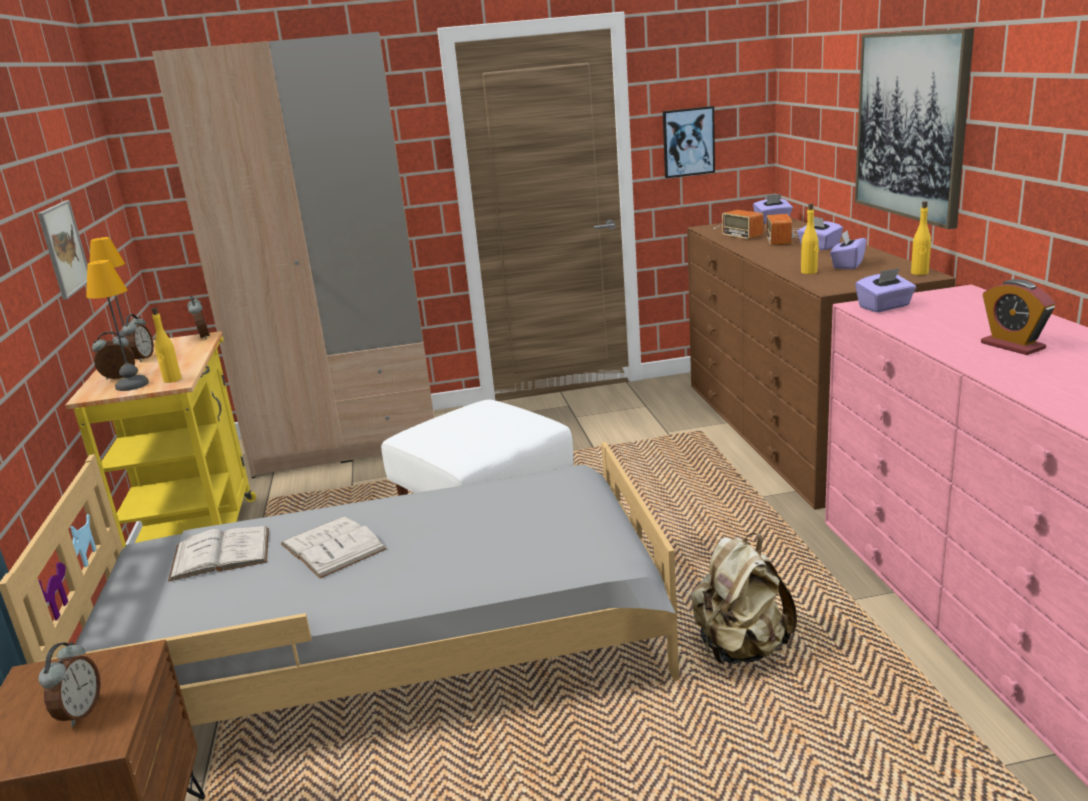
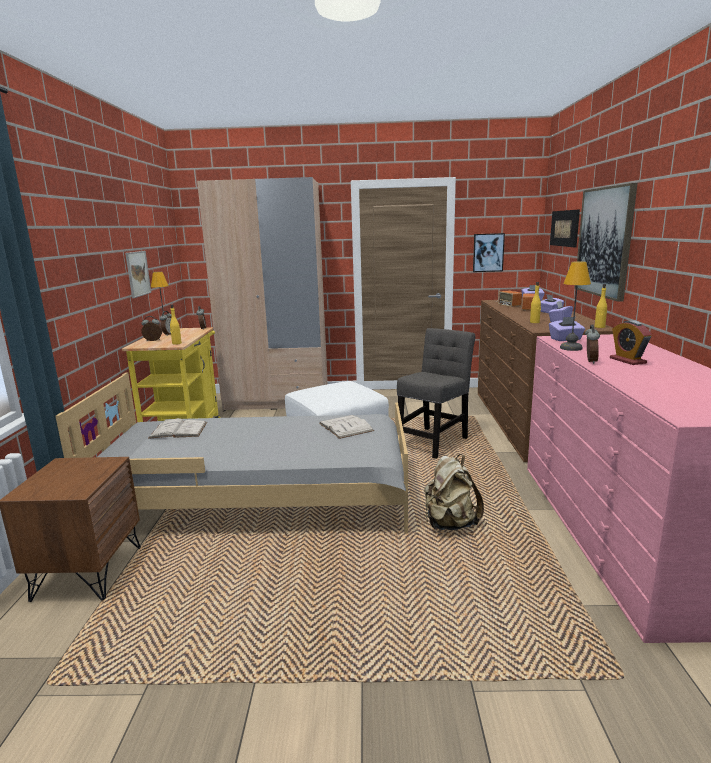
camera: 10 degrees right, 5 degrees down
(79, 713) = (74, 479): alarm clock -> alarm clock (589, 361)
(131, 385) = (156, 344): table lamp -> table lamp (570, 348)
(333, 546) = (234, 433): white book -> white book (345, 427)
(654, 490) = (434, 441): none -> grey chair
(822, 96) = (564, 228): none -> picture

